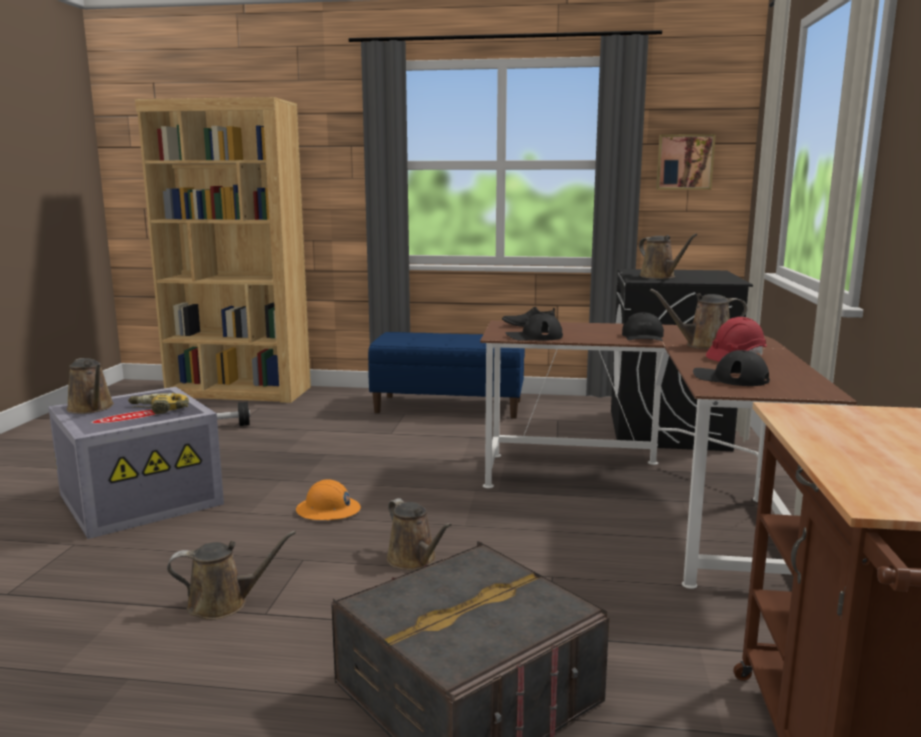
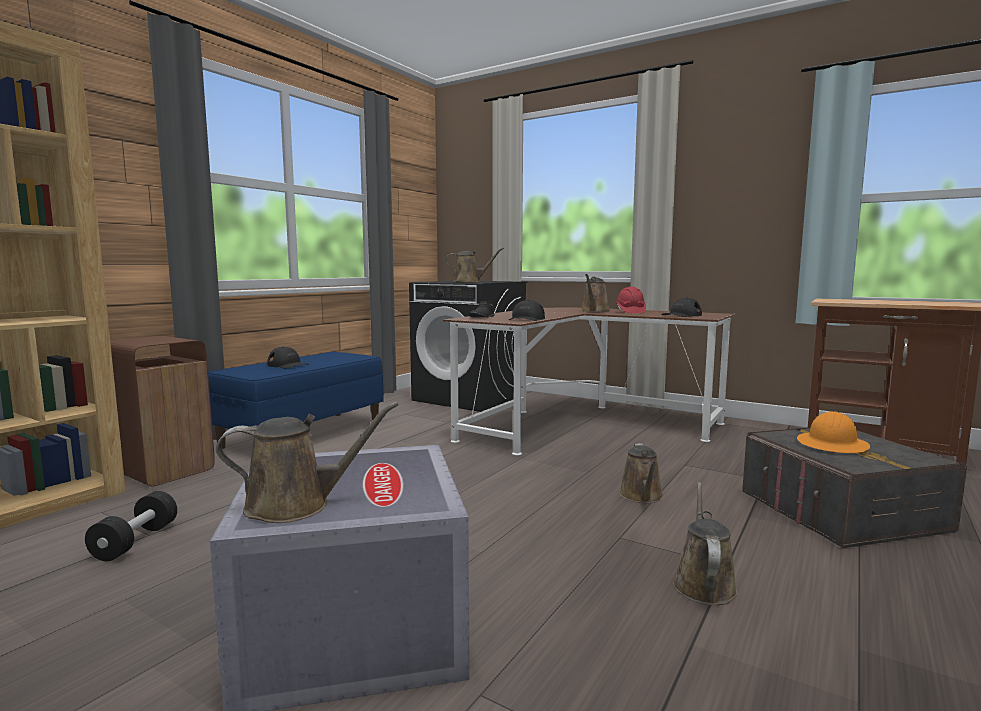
camera: 65 degrees left, 5 degrees down
(158, 410) = (378, 467): power drill -> none
(328, 510) = (512, 513): orange hard hat -> orange hard hat (832, 445)
(333, 398) = (165, 470): none -> brown trash can
(414, 560) = (642, 496): brown watering can -> brown watering can turned 105 degrees clockwise
(643, 337) = (555, 313): black cap -> black cap (288, 365)
(684, 162) = (406, 203): picture -> none

